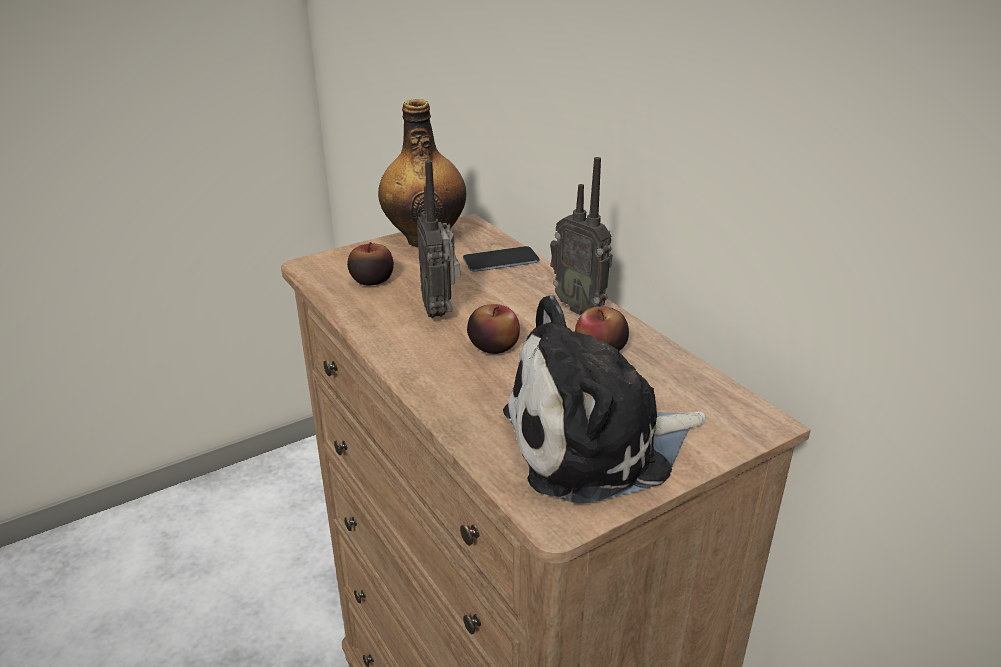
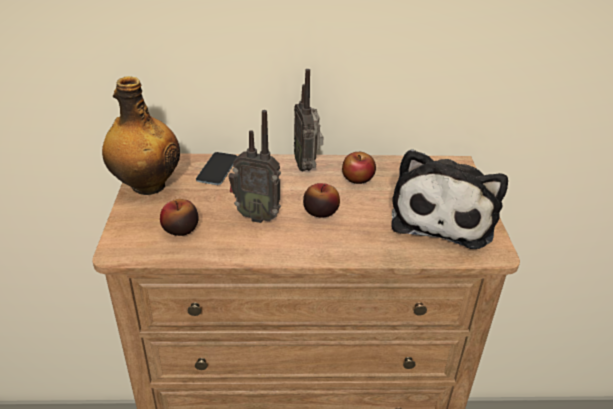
camera: 60 degrees left, 5 degrees up
(580, 306) = (307, 166): radio -> radio turned 90 degrees clockwise

